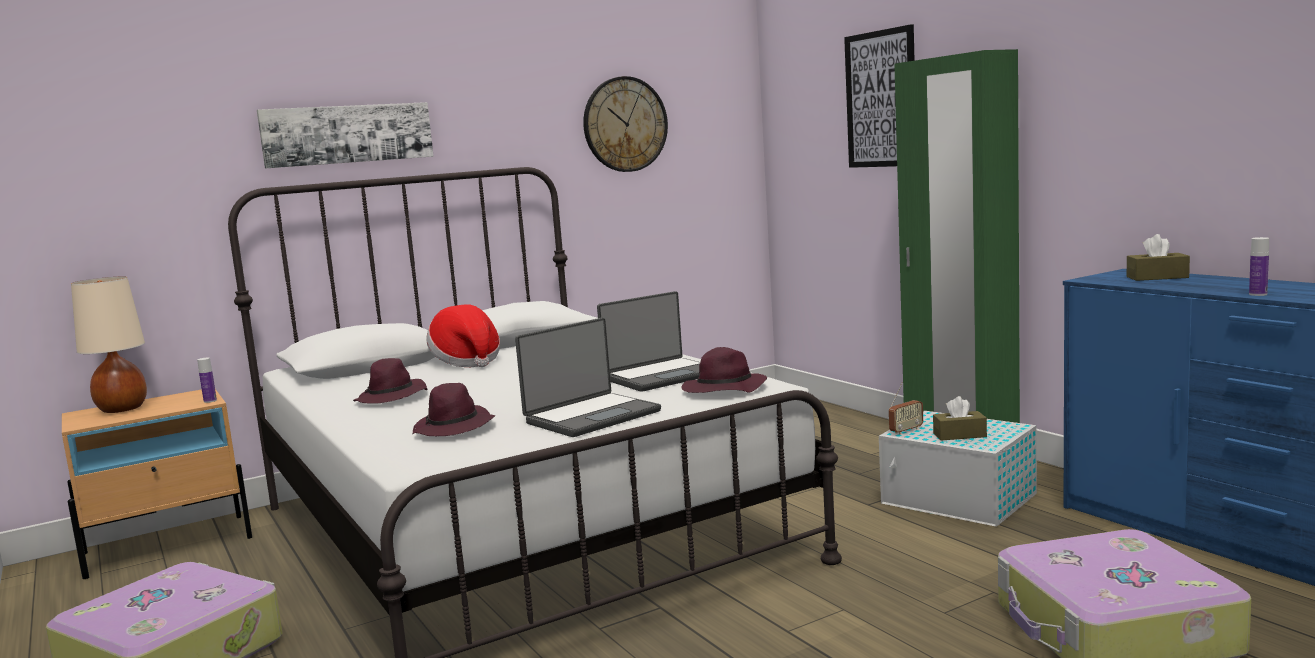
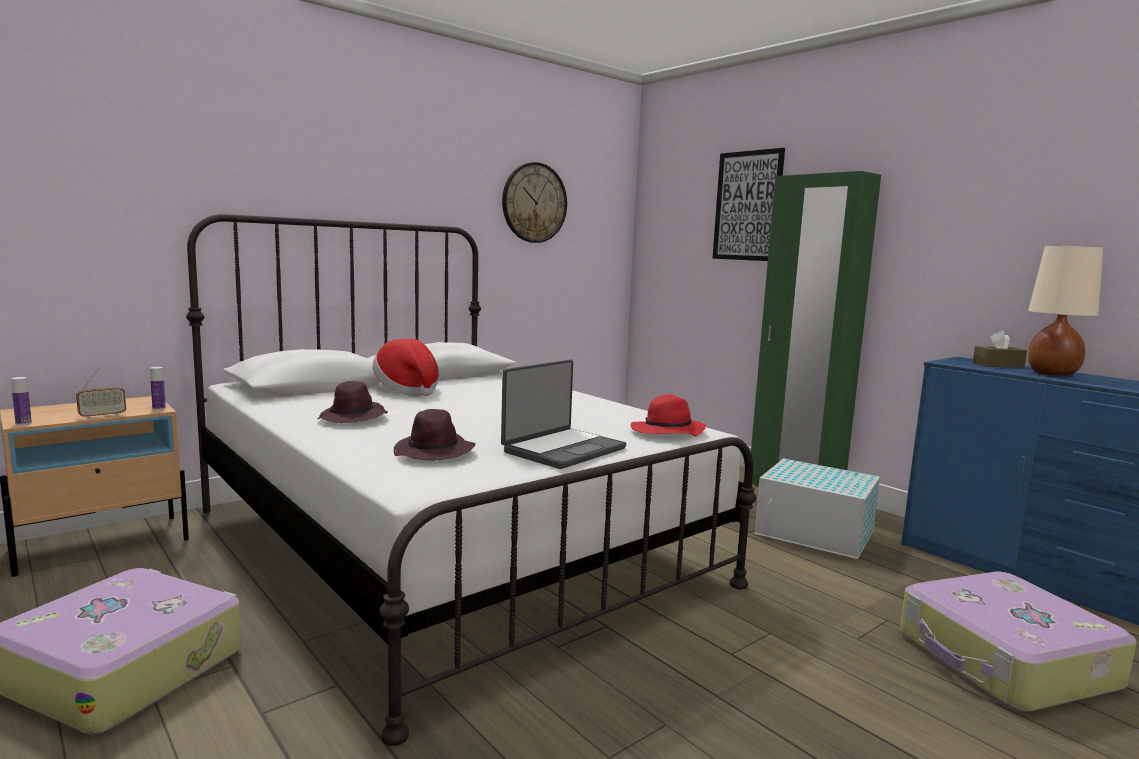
camera: 10 degrees left, 0 degrees up
(123, 409) = (67, 410): beige table lamp -> beige table lamp (1053, 374)
(347, 134) = (305, 176): picture -> none
(661, 376) = (599, 416): laptop -> none
(723, 390) = (667, 432): purple hat -> red hat
(906, 431) = (779, 475): radio -> radio (102, 416)
(959, 435) = (825, 481): brown tissue box -> none
(1258, 294) = (1105, 385): bottle -> bottle (23, 423)

